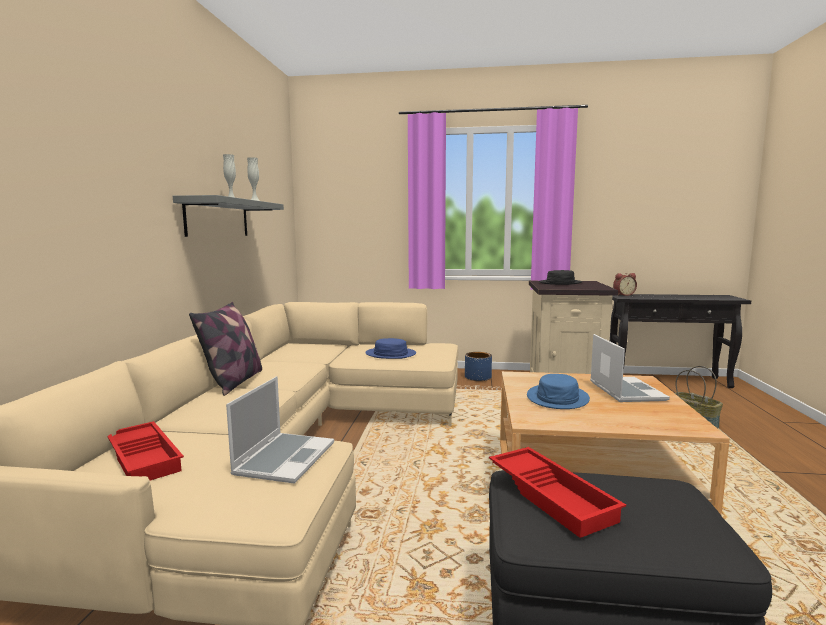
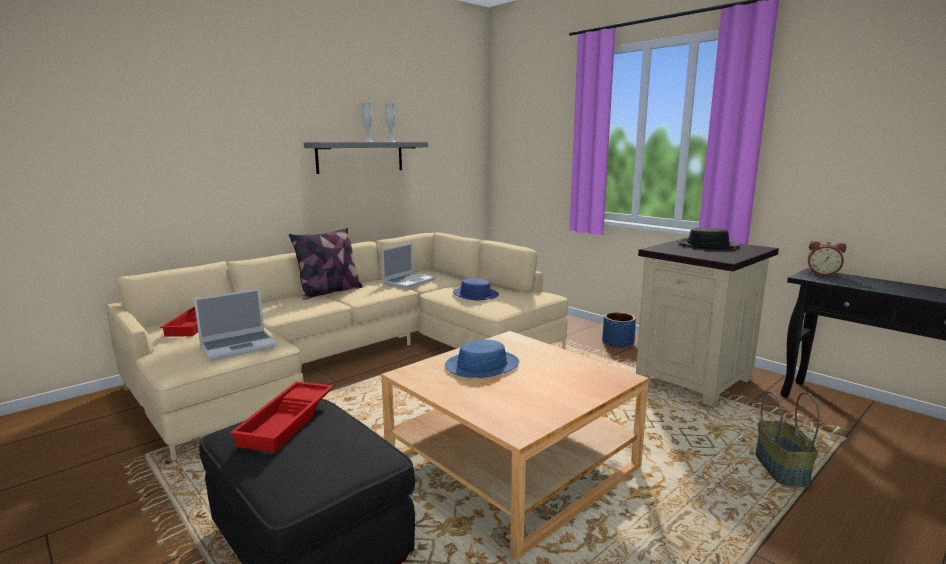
camera: 40 degrees right, 5 degrees up
(625, 391) = (564, 380): laptop -> laptop (409, 281)

